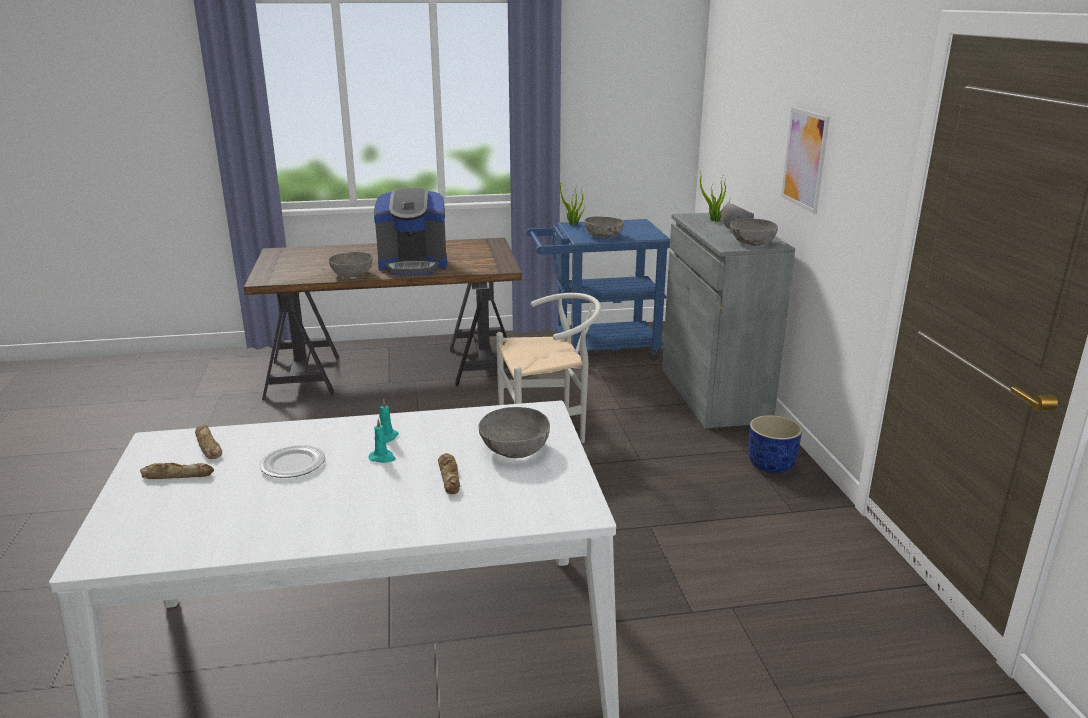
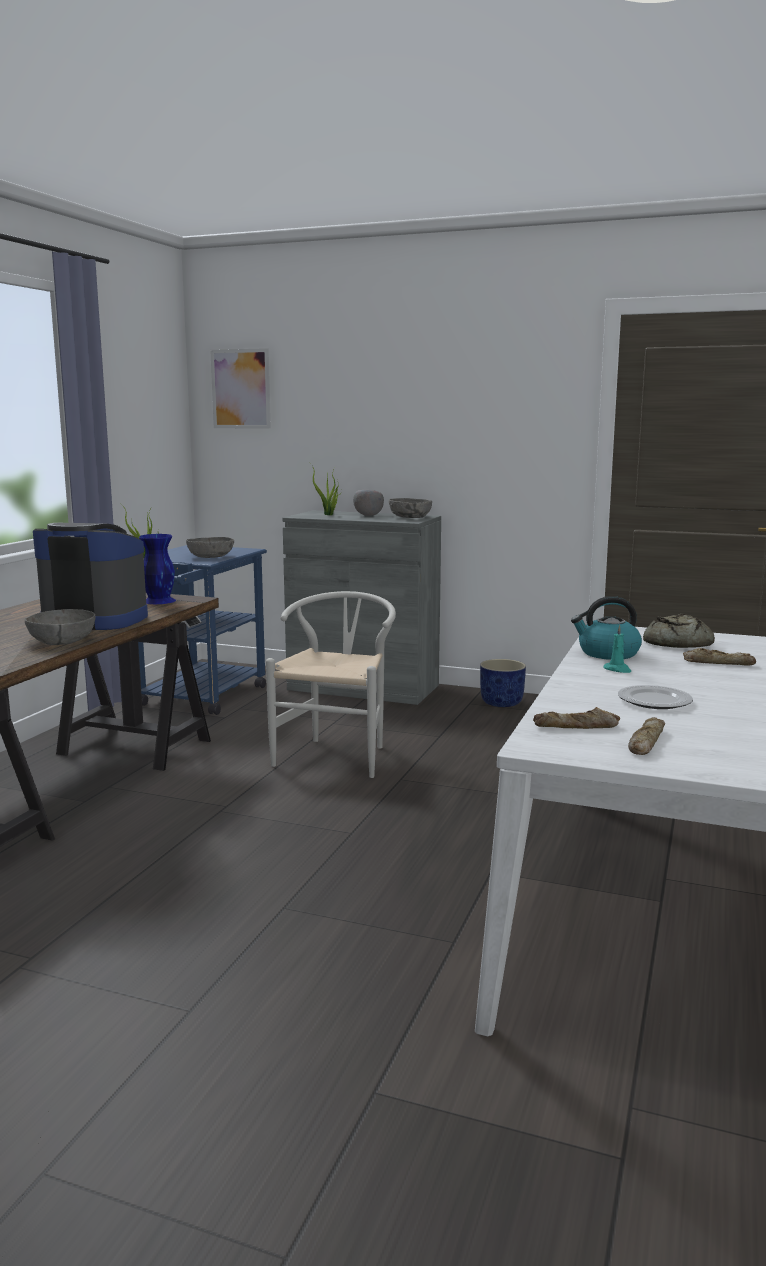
camera: 60 degrees left, 10 degrees down
(382, 458) = (663, 675): turquoise candle -> none
(413, 265) = (95, 620): coffee machine -> coffee machine turned 105 degrees counterclockwise
(442, 425) = (607, 653): none -> kettle
(487, 263) = (158, 601): none -> blue vase
(514, 449) = (675, 643): grey bowl -> bread
(805, 159) = (431, 437): picture -> picture (241, 389)

